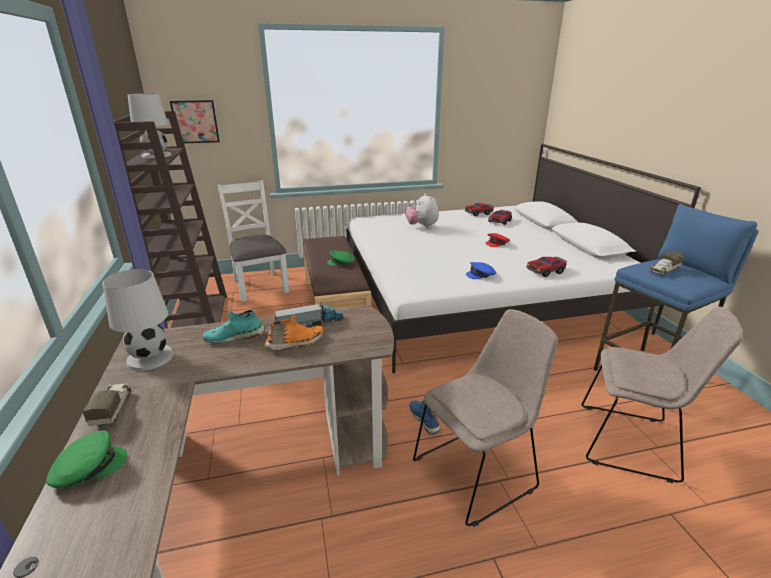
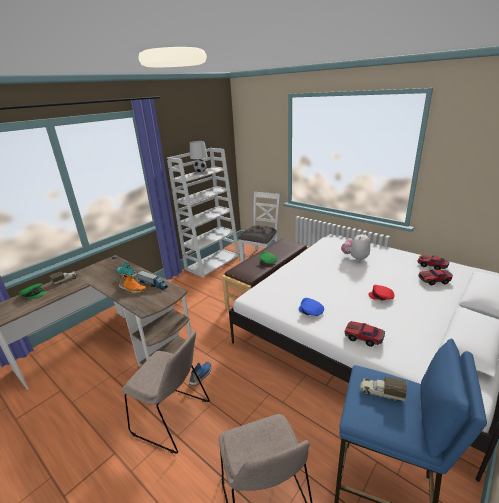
camera: 55 degrees right, 0 degrees up
(150, 357) = (101, 268): white table lamp -> none
(195, 122) = (253, 152): picture -> none
(197, 318) = (212, 262): brown bookcase -> white bookcase

